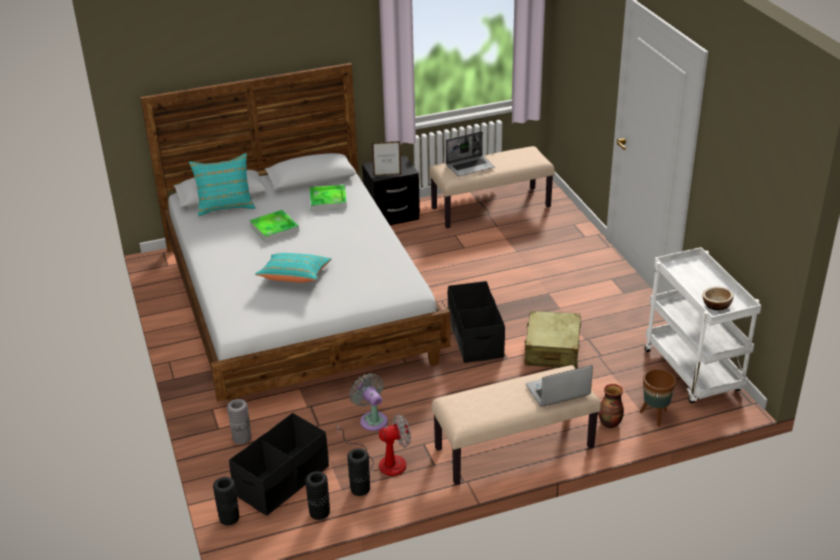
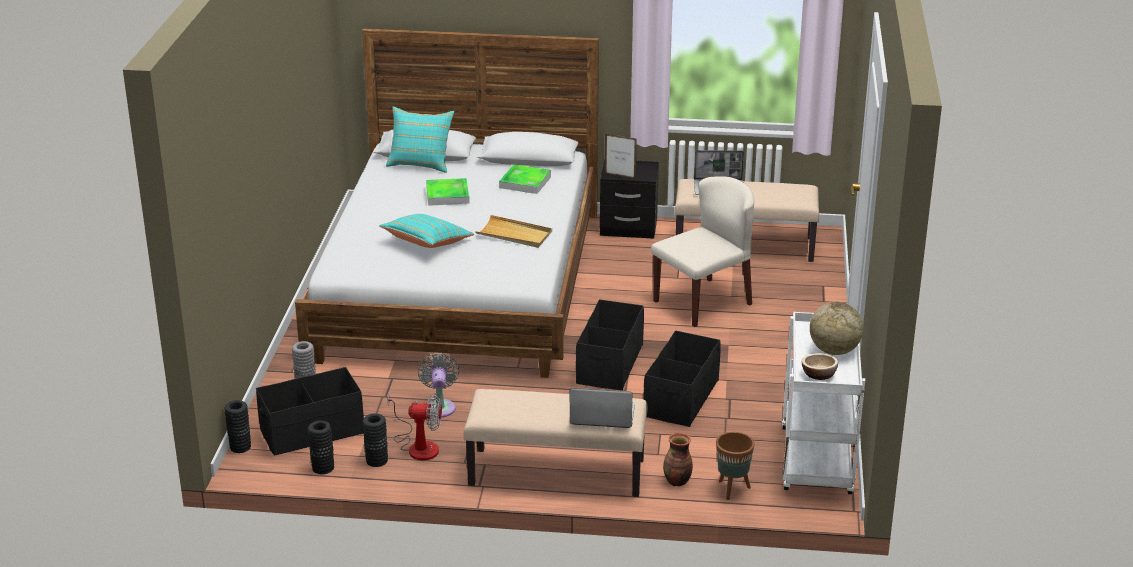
camera: 25 degrees right, 5 degrees down
(361, 250) = (514, 234): none -> beige tray
(500, 263) = (702, 302): none -> beige chair
(552, 350) = (680, 398): beige suitcase -> black storage box
(707, 281) = (834, 350): none -> globe

